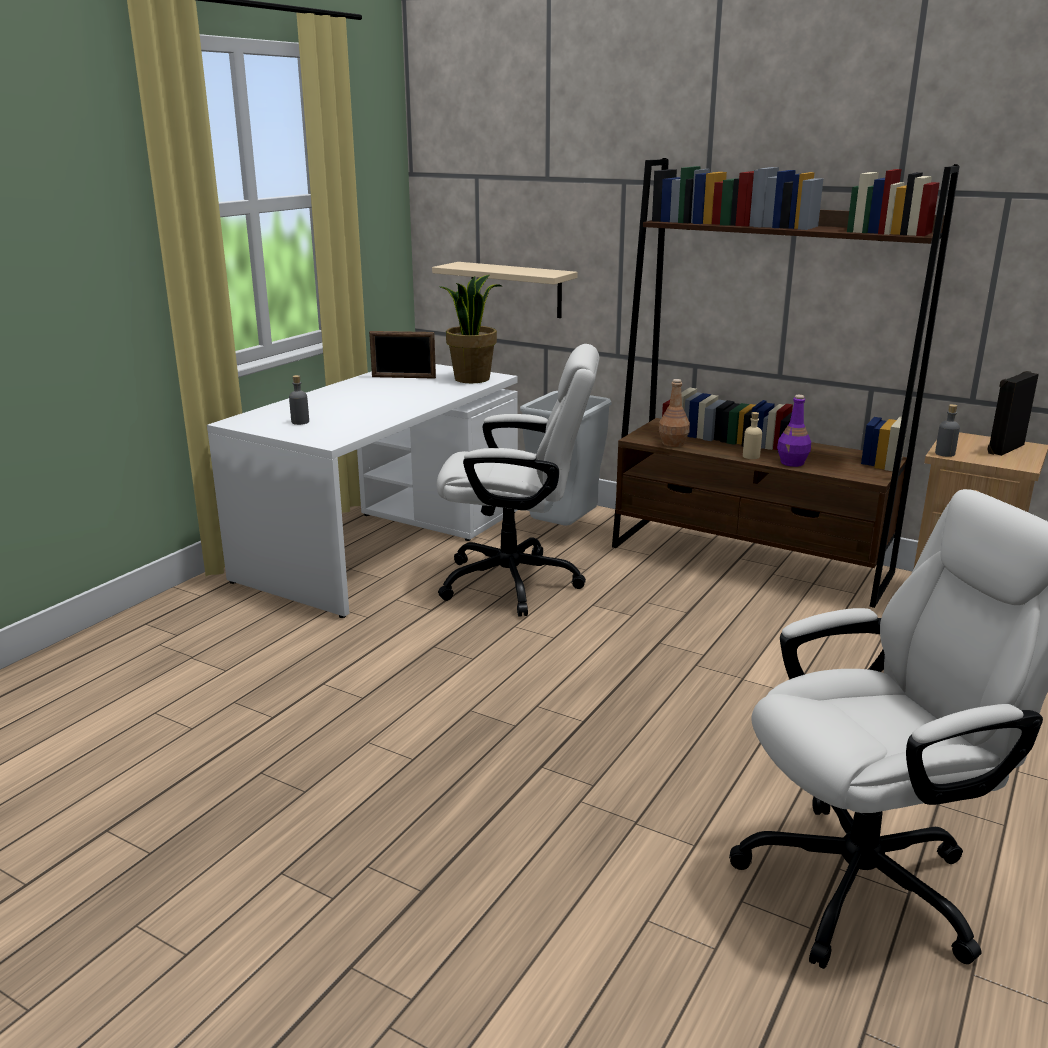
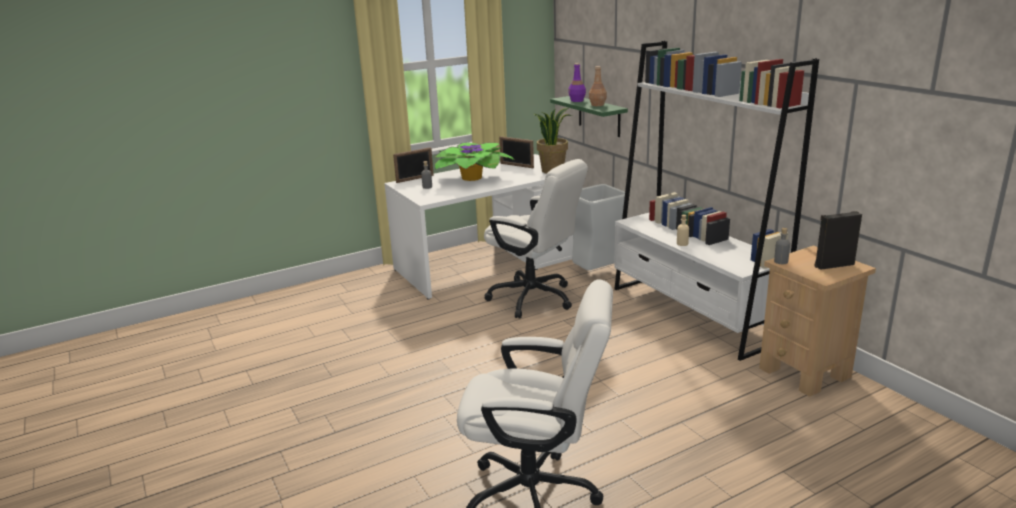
camera: 30 degrees right, 0 degrees up
(257, 412) = (415, 179): none -> picture frame
(358, 401) = (471, 178): none -> potted plant
(515, 289) = (599, 116): beige shelf -> green shelf
(673, 443) = (645, 228): brown bottle -> brown bottle (597, 105)
(750, 560) = (693, 314): brown bookcase -> white bookcase
(792, 463) = (703, 252): purple bottle -> purple bottle (577, 100)

